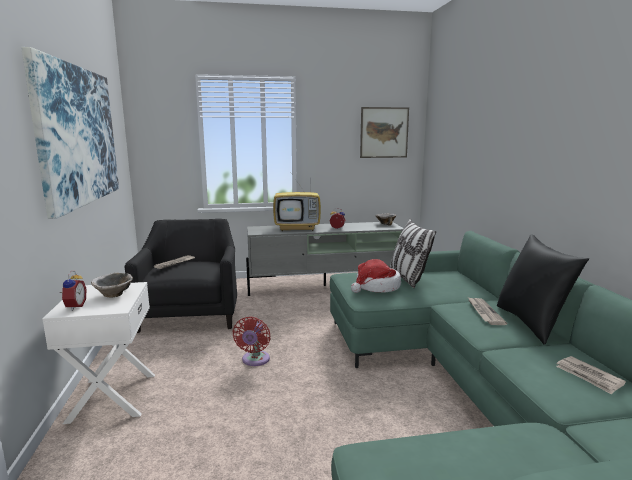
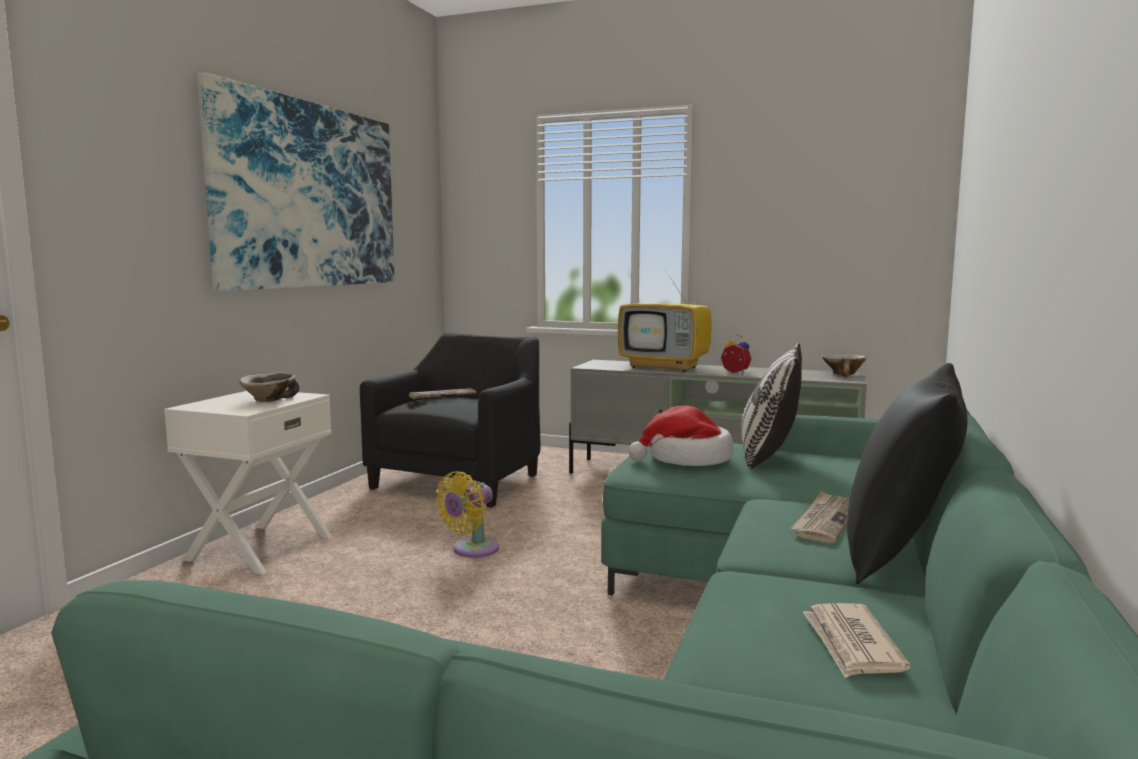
camera: 30 degrees right, 5 degrees down
(74, 307) = (210, 404): alarm clock -> none
(255, 360) = (472, 550): red fan -> yellow fan
(384, 132) = (863, 198): picture -> none

